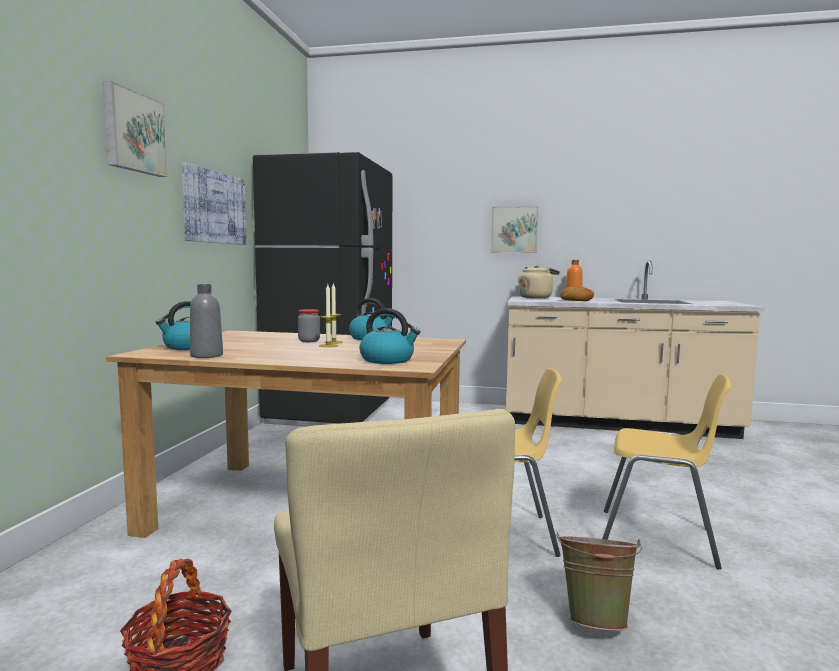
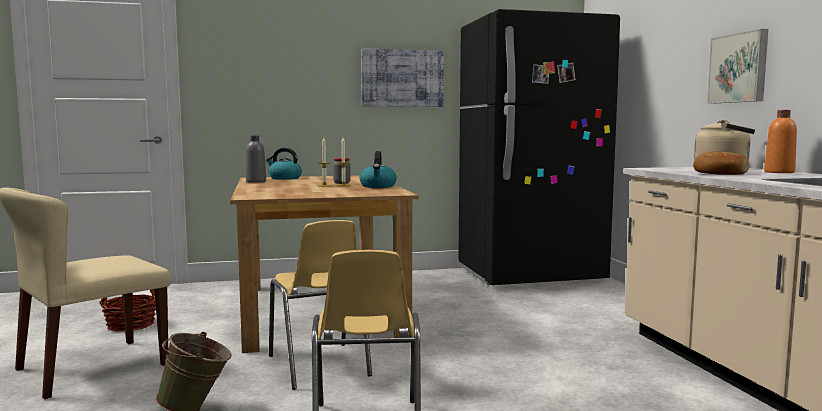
camera: 65 degrees right, 0 degrees up
(133, 132) = (311, 36): picture -> none
(388, 360) = (272, 193): kettle -> none

